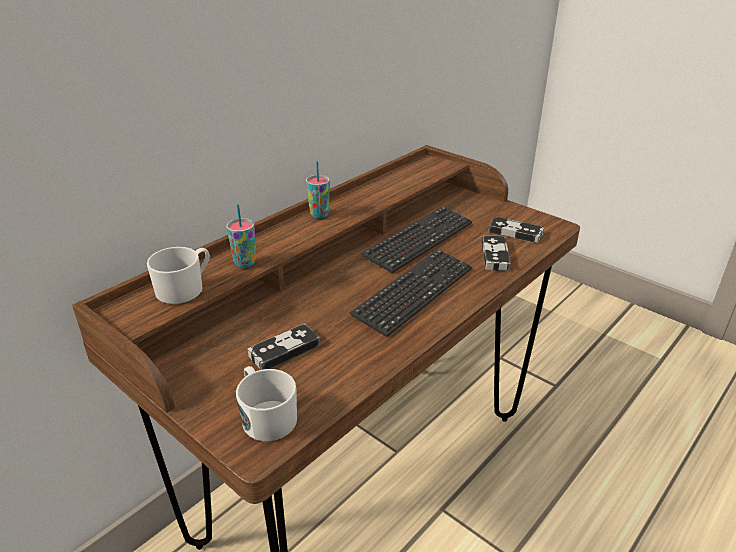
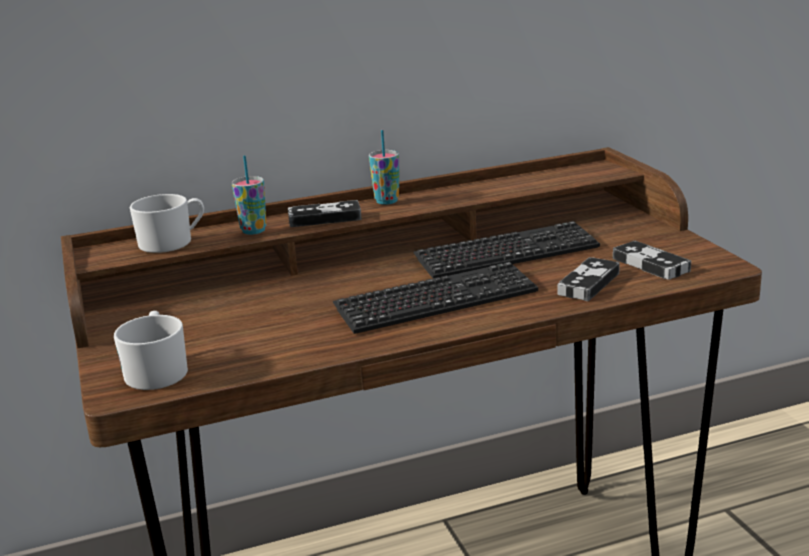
camera: 30 degrees right, 10 degrees down
(284, 350) = (235, 324): game controller -> game controller (324, 218)

